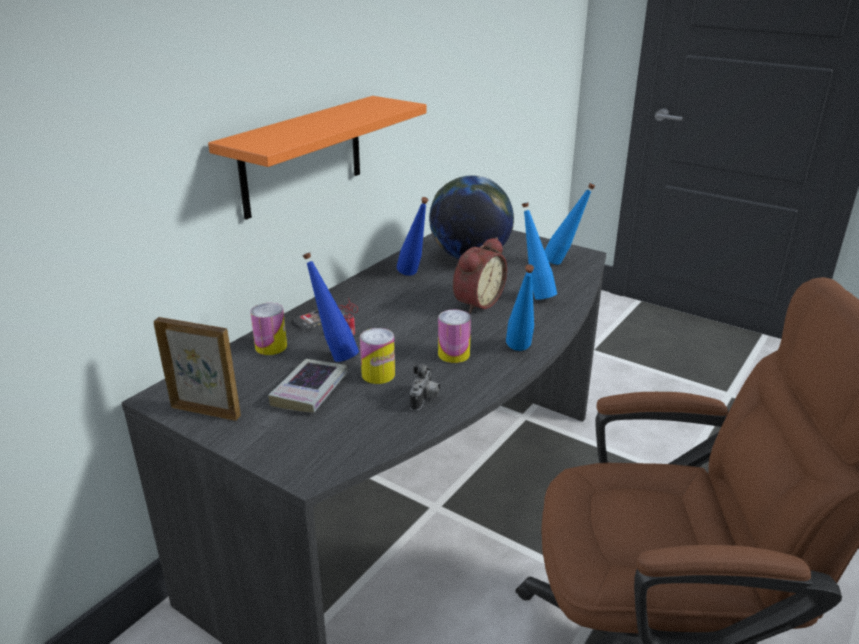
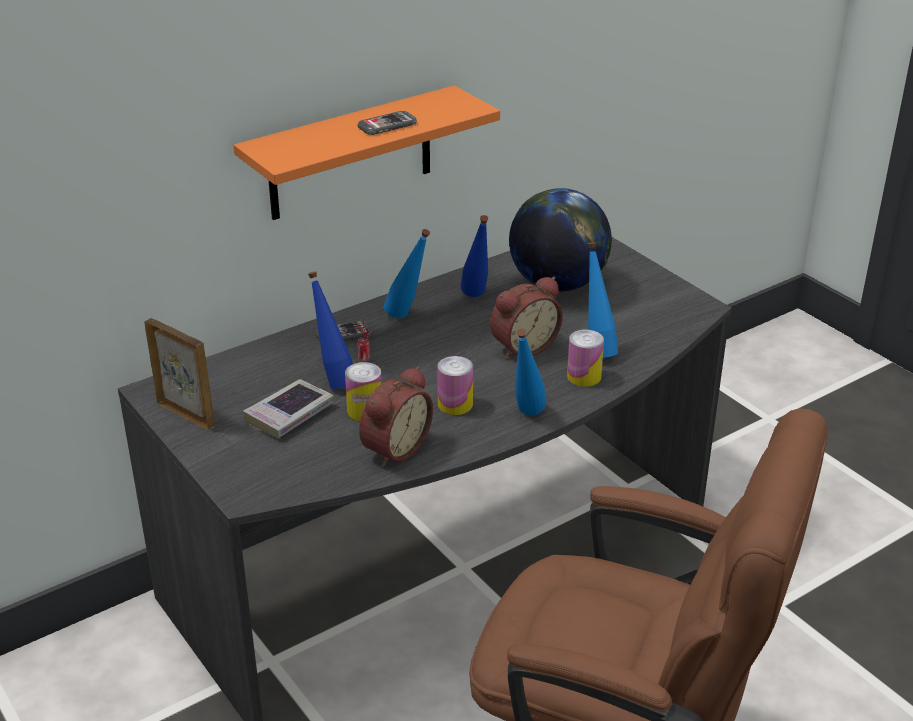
camera: 20 degrees right, 5 degrees up
(271, 347) = (278, 357): can -> can (584, 377)
(341, 119) = (387, 125): none -> phone
(425, 400) = (393, 448): camera -> alarm clock
(563, 263) = (664, 313): blue bottle -> blue bottle (408, 317)

